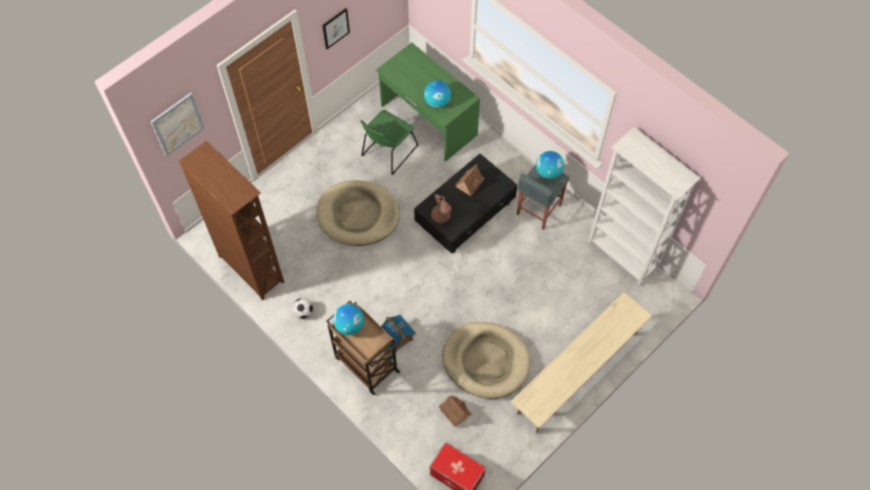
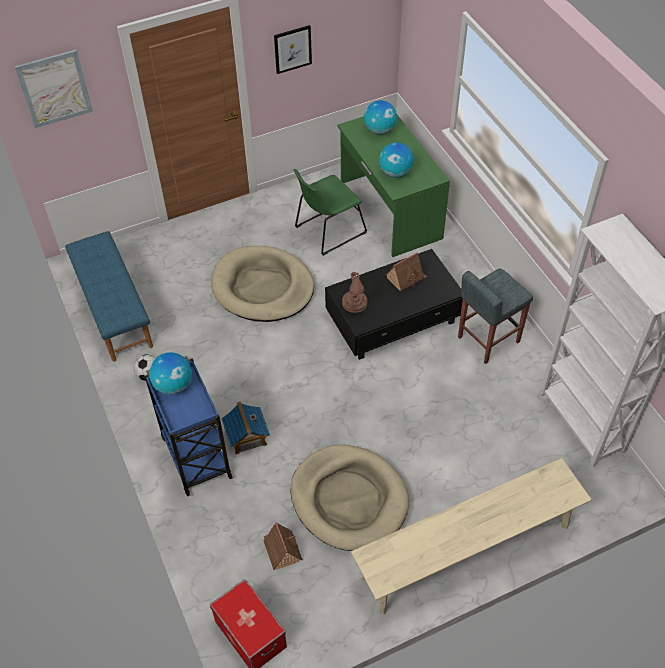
camera: 20 degrees right, 10 degrees down
(251, 268) = (113, 310): brown bookcase -> blue bench
(365, 363) = (195, 455): brown cart -> blue cart
(548, 172) = (507, 284): globe -> globe (380, 130)

